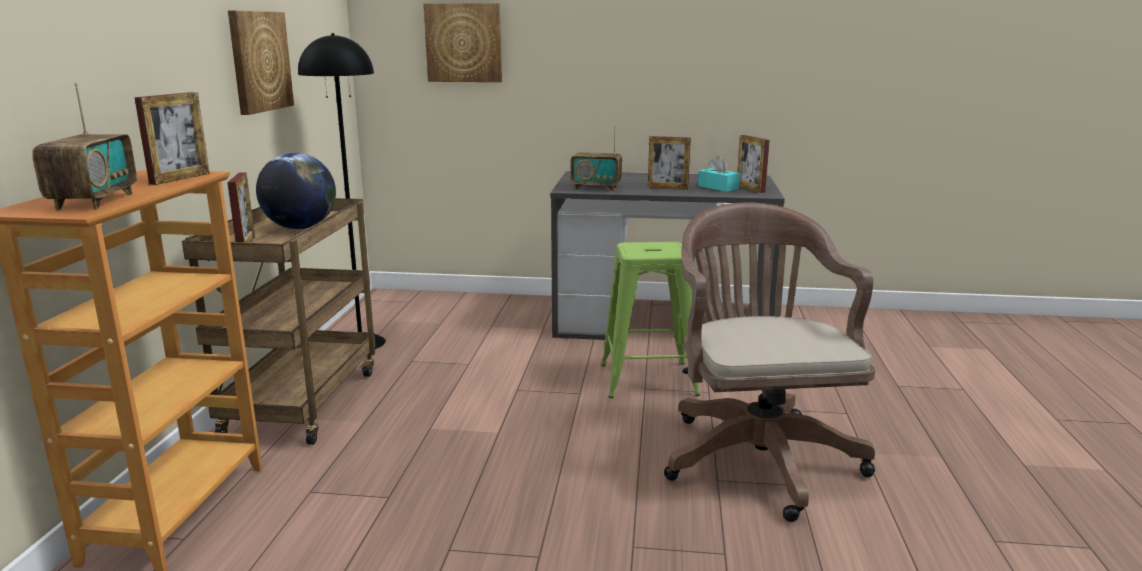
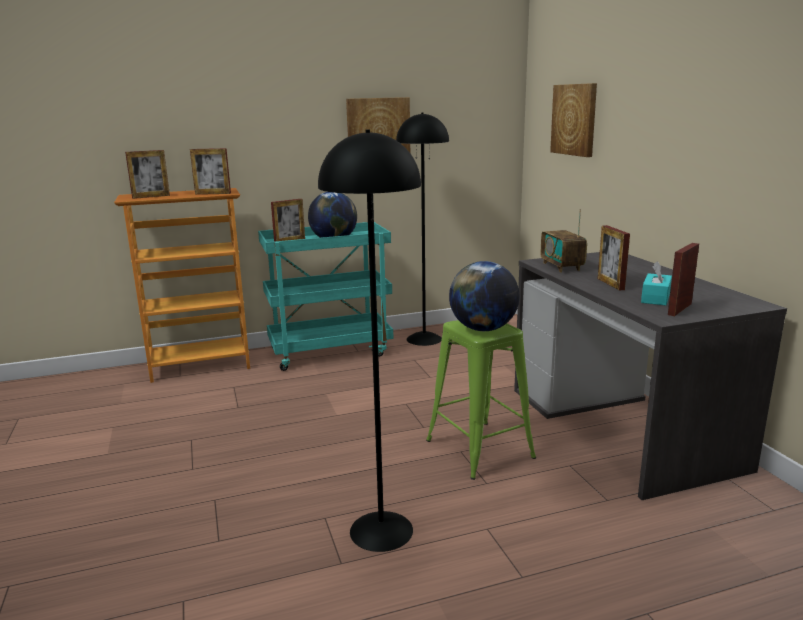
camera: 65 degrees right, 0 degrees up
(94, 201) = (151, 196): radio -> picture frame
(302, 401) = (331, 351): brown cart -> turquoise cart
(661, 250) = (483, 329): none -> globe
(756, 454) = (382, 530): brown office chair -> black floor lamp

